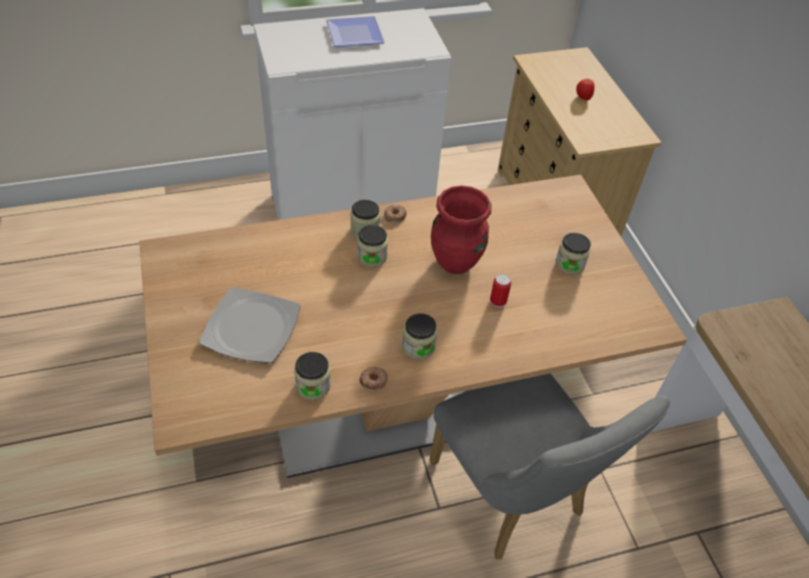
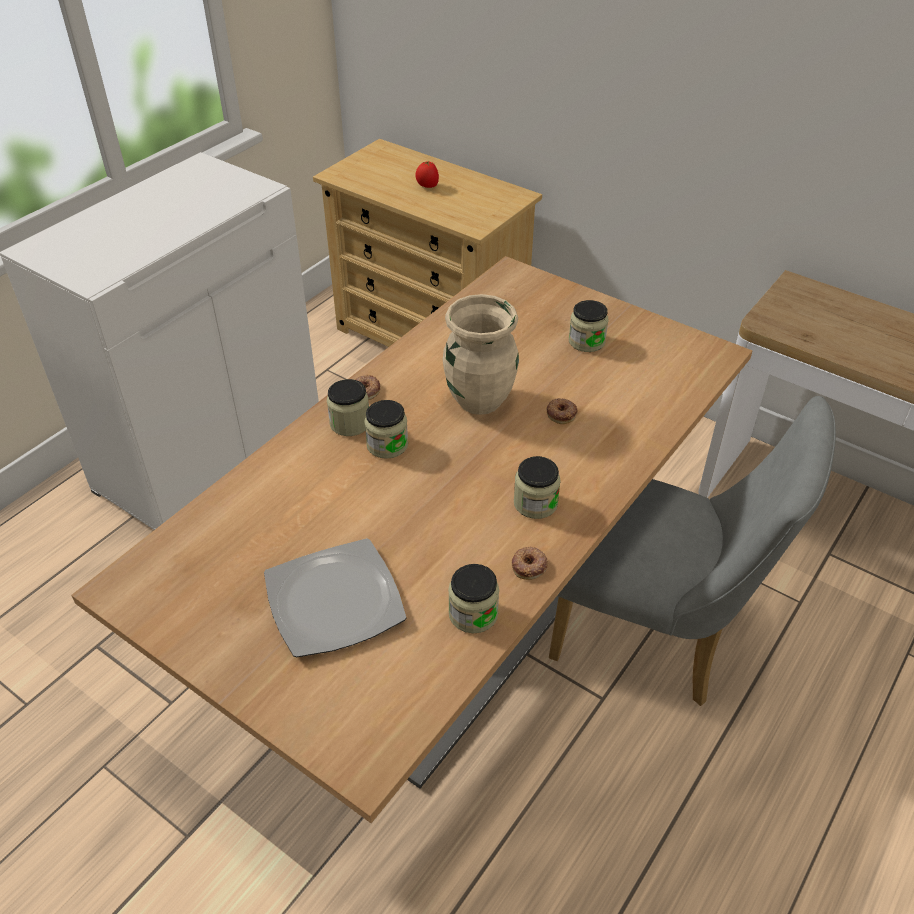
camera: 35 degrees left, 5 degrees down
(352, 33) = (145, 210): plate -> none
(456, 262) = (480, 400): red vase -> beige vase
(498, 301) = (561, 413): can -> donut

